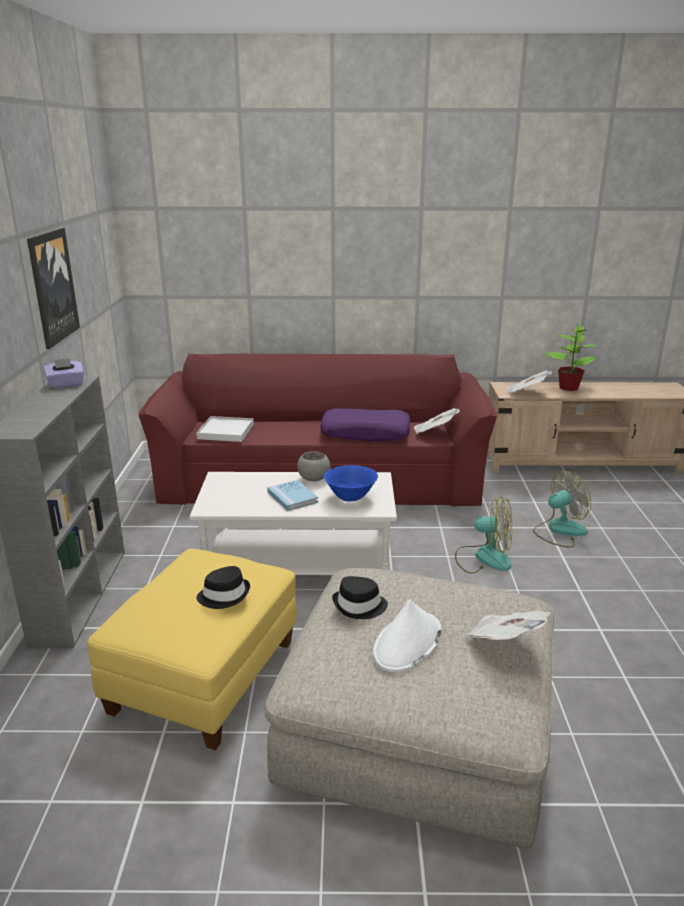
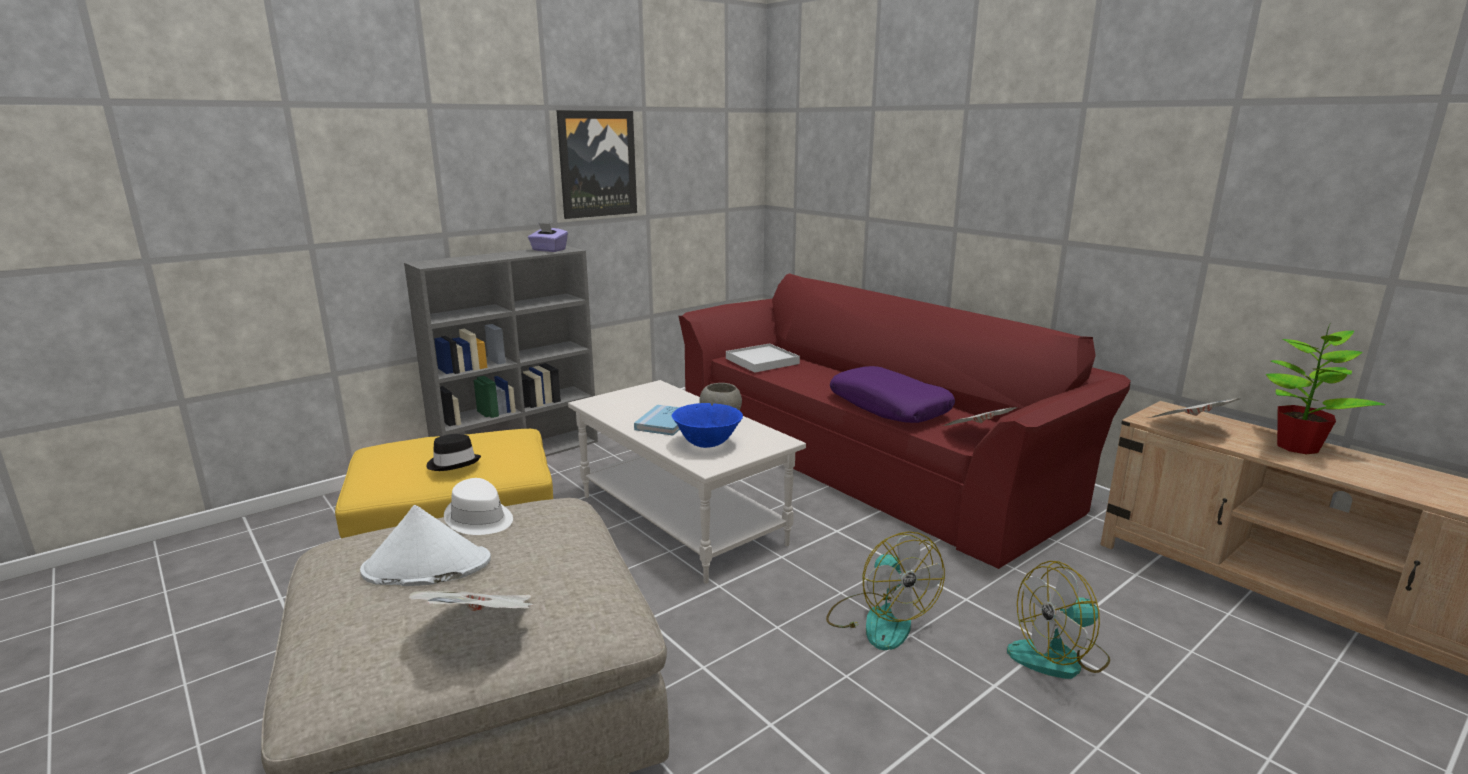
camera: 50 degrees right, 5 degrees down
(359, 606) = (479, 519): black hat -> white hat
(559, 531) = (1059, 657): fan -> fan turned 135 degrees clockwise

